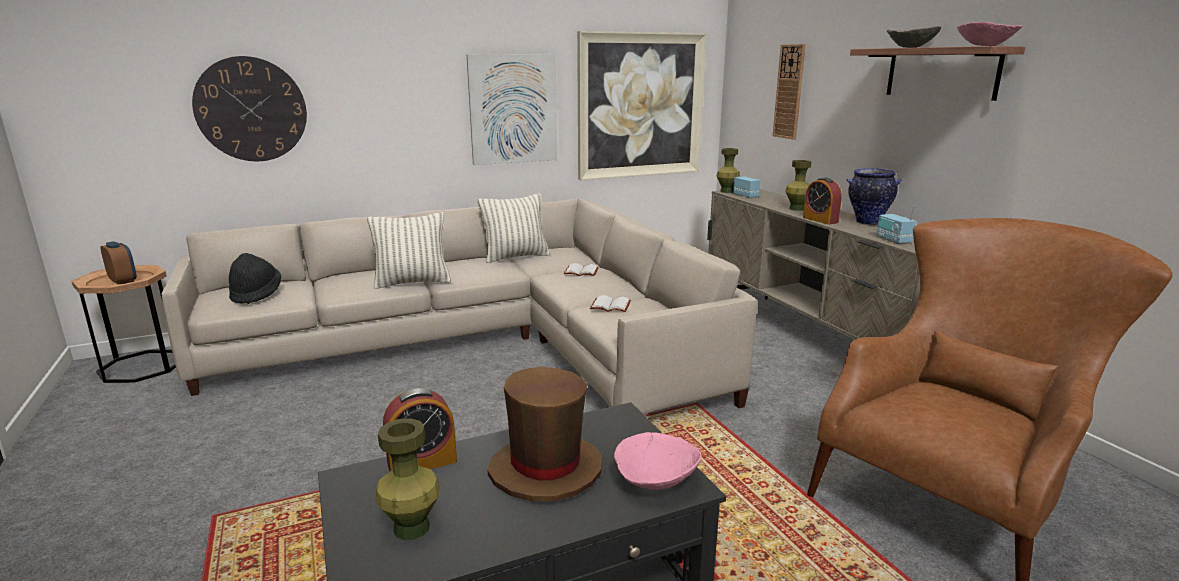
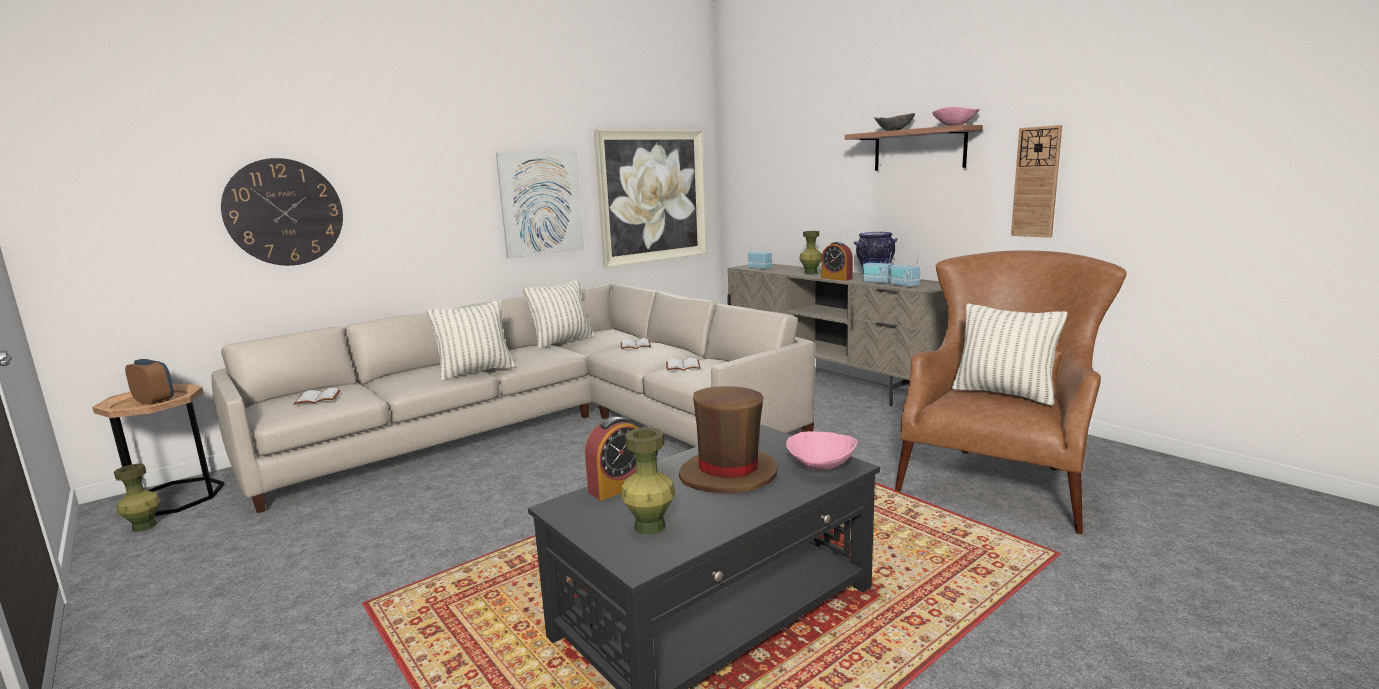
camera: 15 degrees left, 5 degrees down
(256, 294) = (317, 399): black hat -> white book
(727, 191) = (741, 266): green vase -> green vase (145, 526)
(789, 92) = (785, 176): wall clock -> wall clock (1036, 182)
(863, 231) = (877, 282): none -> radio
(961, 408) = (1004, 394): none -> pillow

